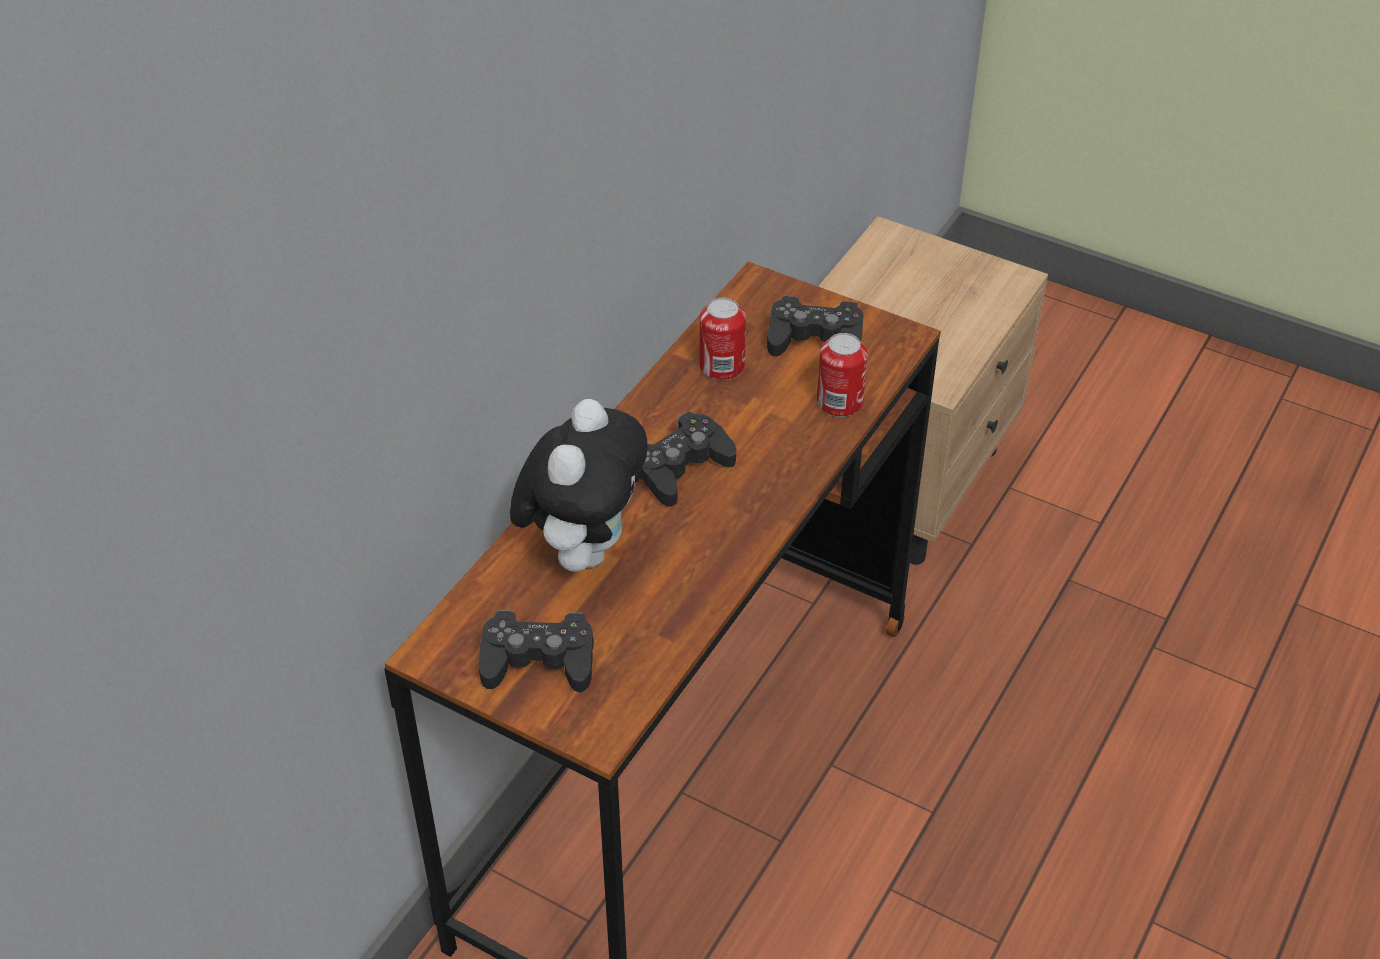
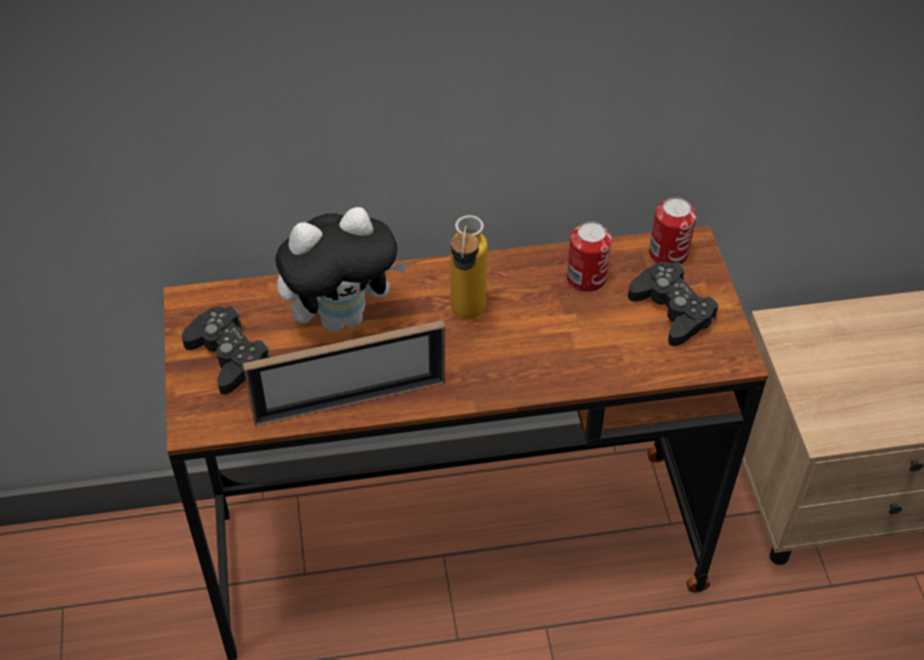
camera: 50 degrees right, 5 degrees up
(681, 468) = (466, 318): black game controller -> bottle
(693, 602) = (350, 401): none -> picture frame
(839, 402) = (623, 363): can -> can (668, 254)

